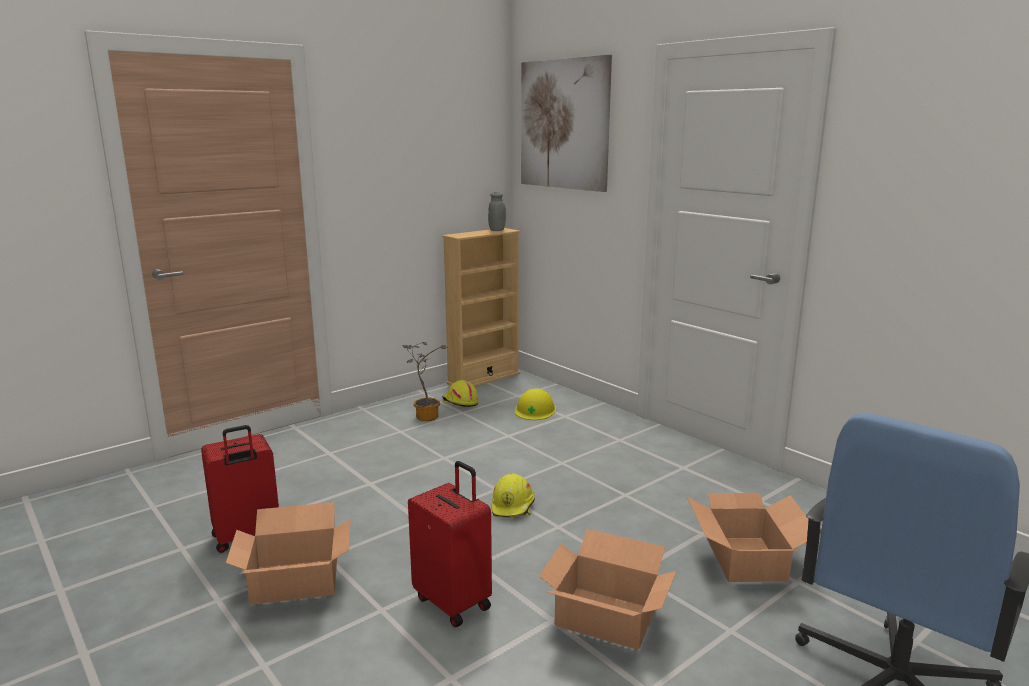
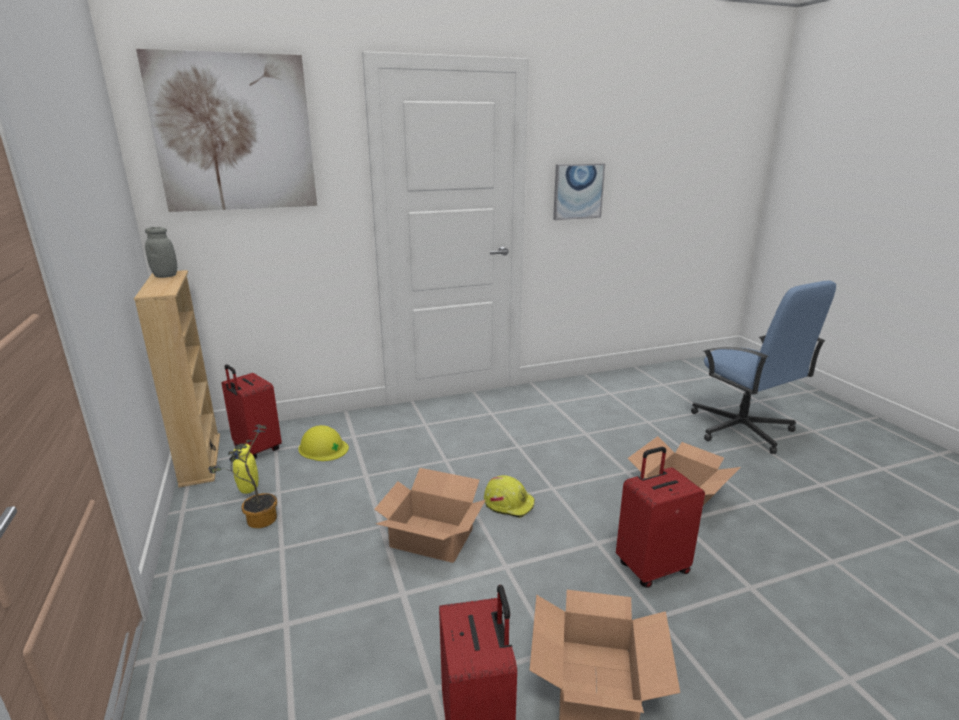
camera: 70 degrees left, 5 degrees up
(460, 402) = (248, 488): yellow hard hat -> yellow jar
(512, 389) = (256, 449): none -> red suitcase
(746, 558) = (620, 428): cardboard box -> cardboard box (431, 537)
(899, 216) = (578, 191): none -> picture

